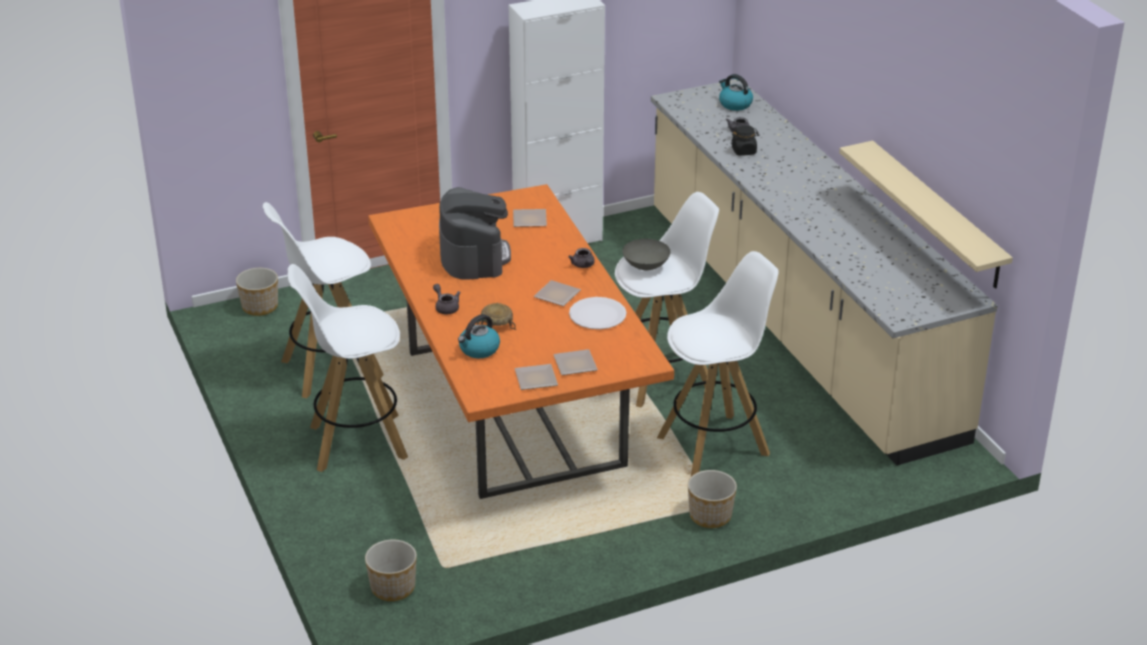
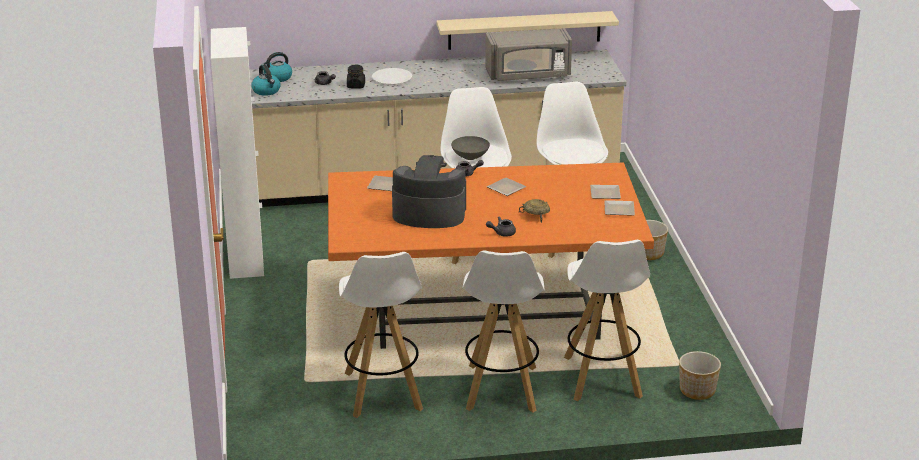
camera: 75 degrees left, 5 degrees down
(260, 307) = (253, 423): planter -> none
(399, 511) = (602, 377): none -> white stool
(479, 349) = (570, 226): kettle -> kettle (266, 91)
(597, 315) = (541, 178): white plate -> white plate (392, 78)
(858, 256) = (528, 75): none -> grey microwave

